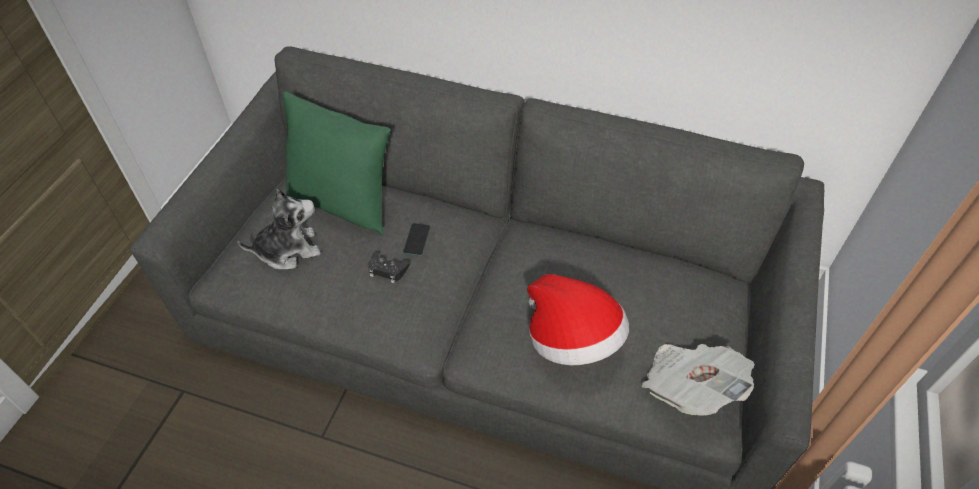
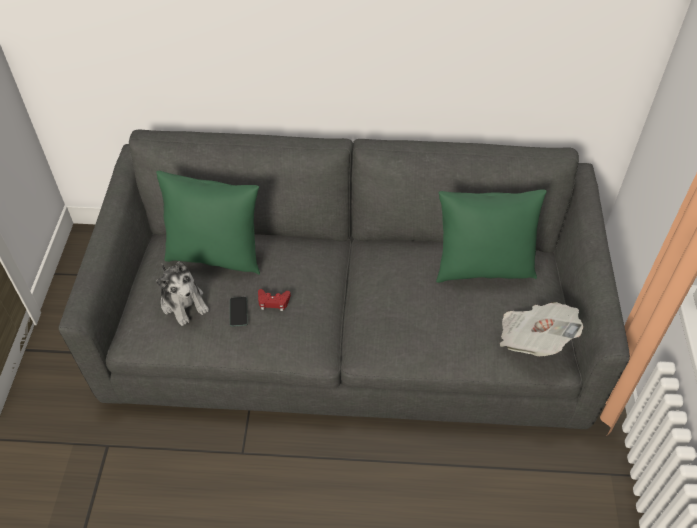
camera: 15 degrees left, 0 degrees up
(288, 250) = (184, 303): plush toy -> plush toy turned 90 degrees clockwise
(387, 270) = (273, 302): black game controller -> red game controller
(417, 240) = (288, 272): phone -> phone (238, 312)
(572, 339) = (437, 323): hat -> none
(650, 283) = (482, 268): none -> green pillow

